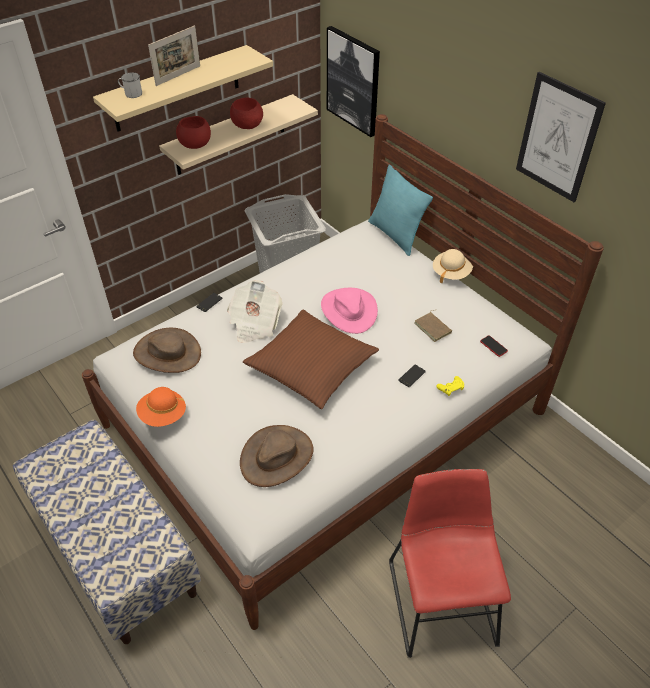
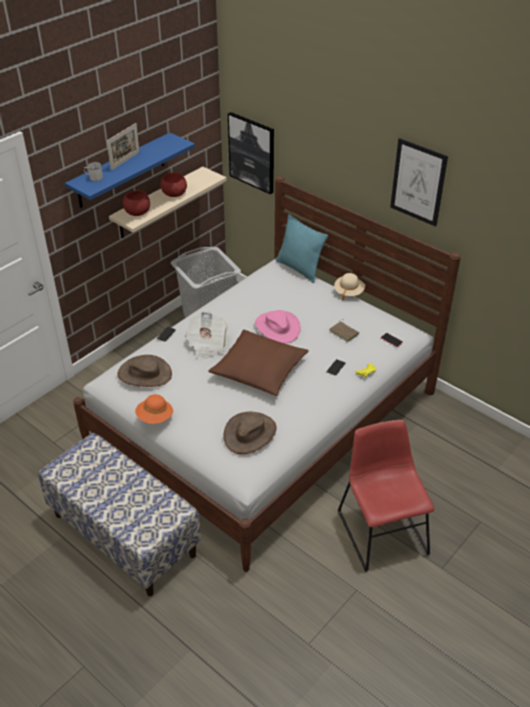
camera: 10 degrees left, 5 degrees down
(176, 89) = (121, 171): beige shelf -> blue shelf

